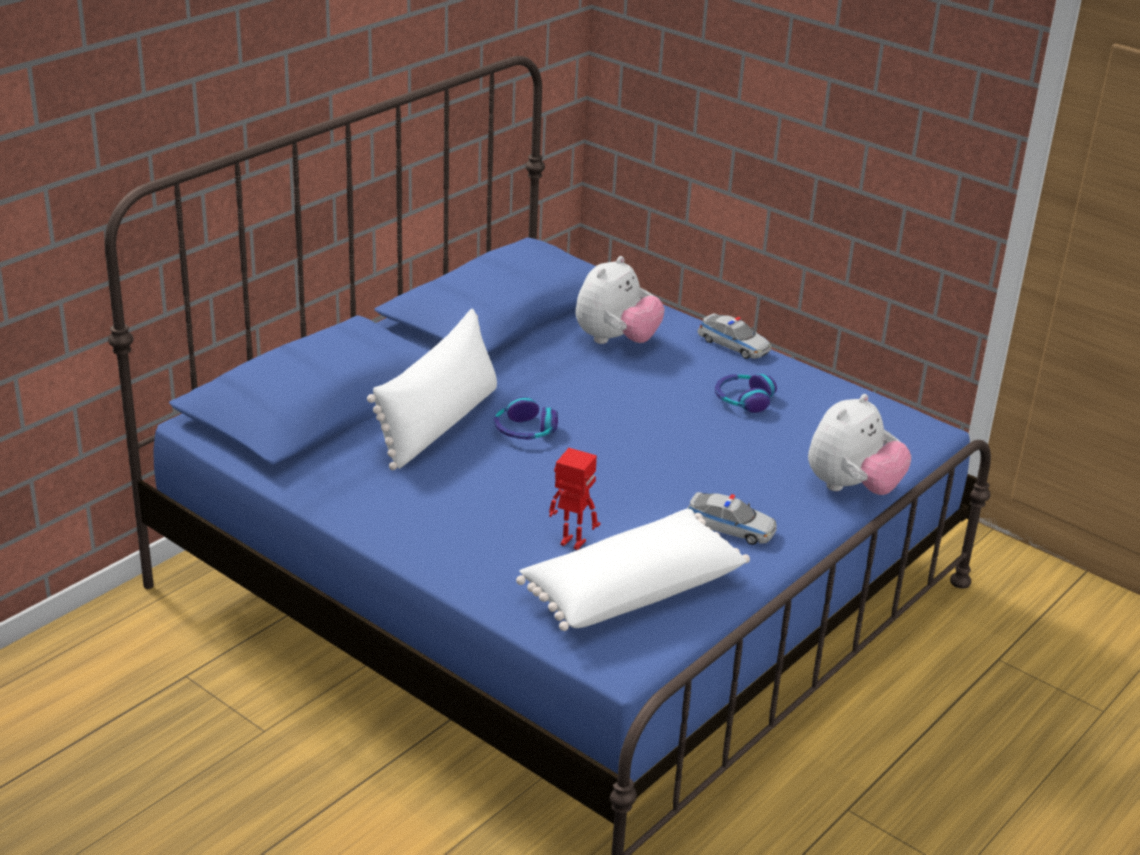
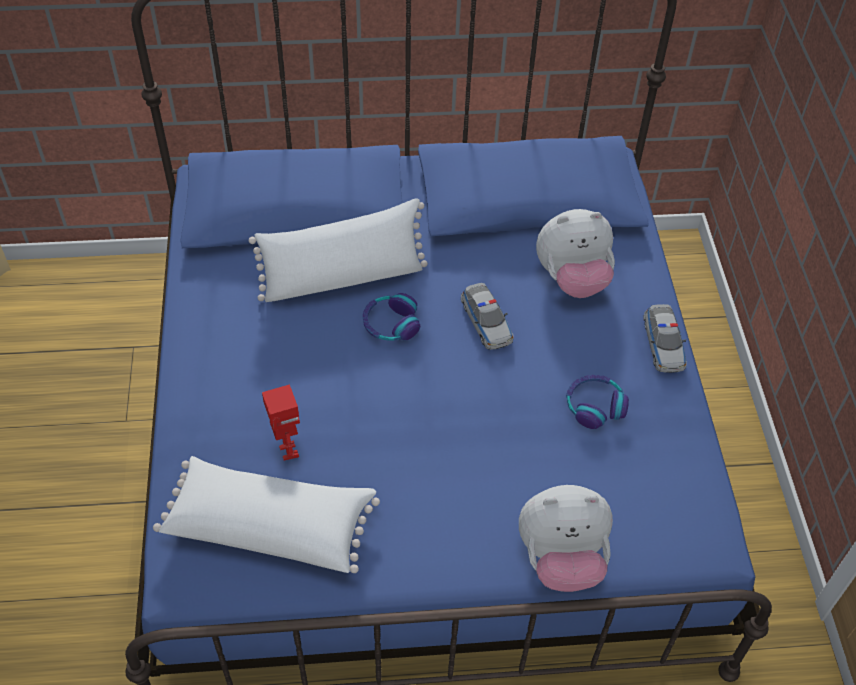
camera: 45 degrees right, 20 degrees up
(729, 528) = (413, 523): toy car -> toy car (486, 322)

